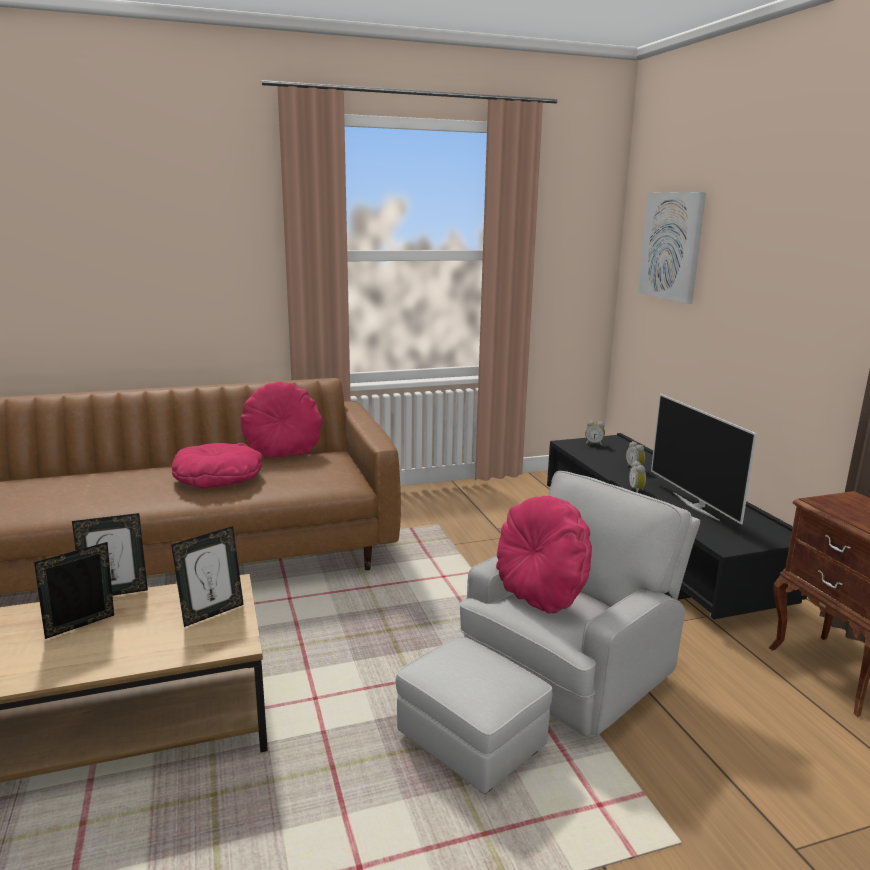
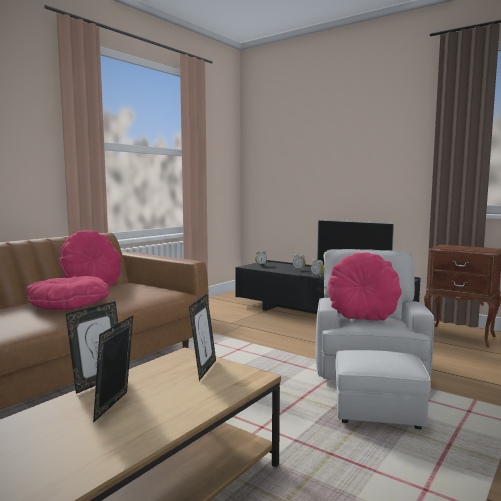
camera: 35 degrees left, 10 degrees down
(672, 246) = (282, 148): picture -> none

